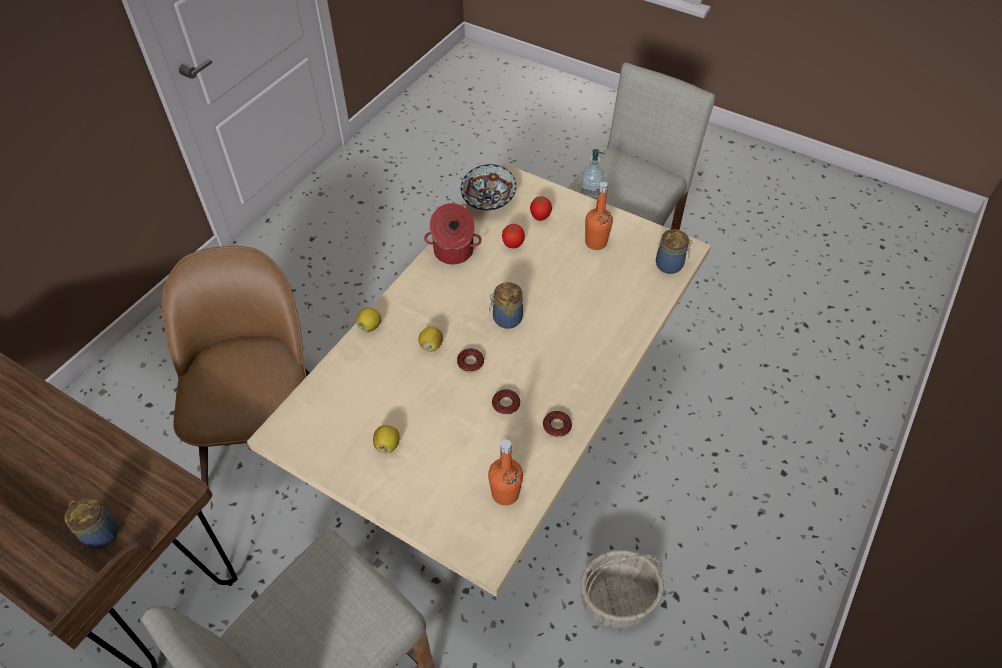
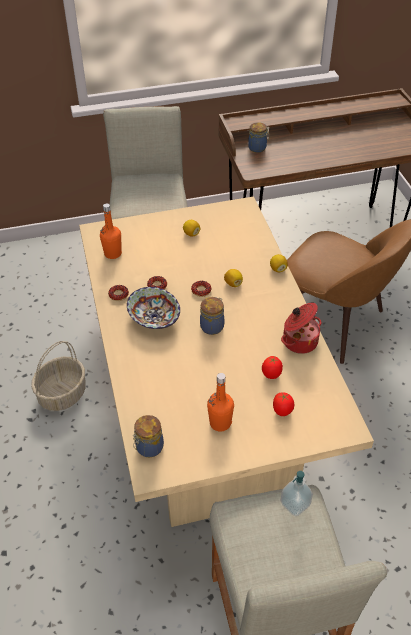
camera: 135 degrees right, 5 degrees down
(487, 200) = (335, 395): bowl -> bowl (155, 318)

